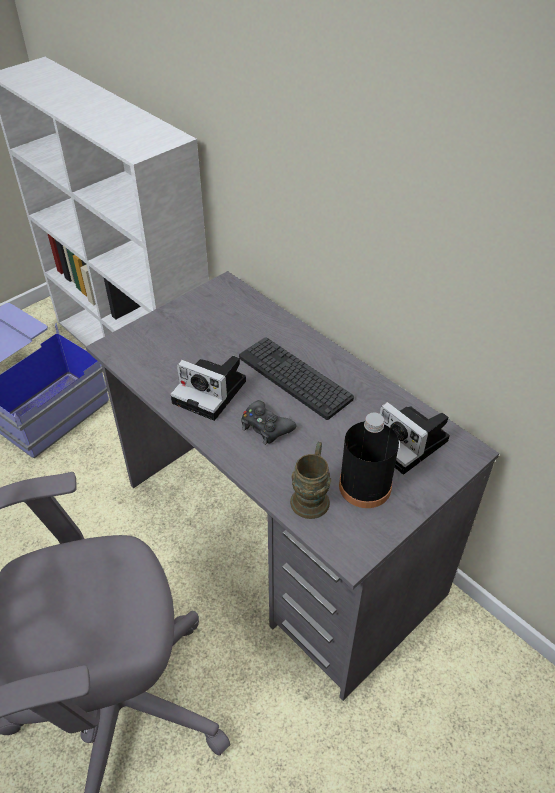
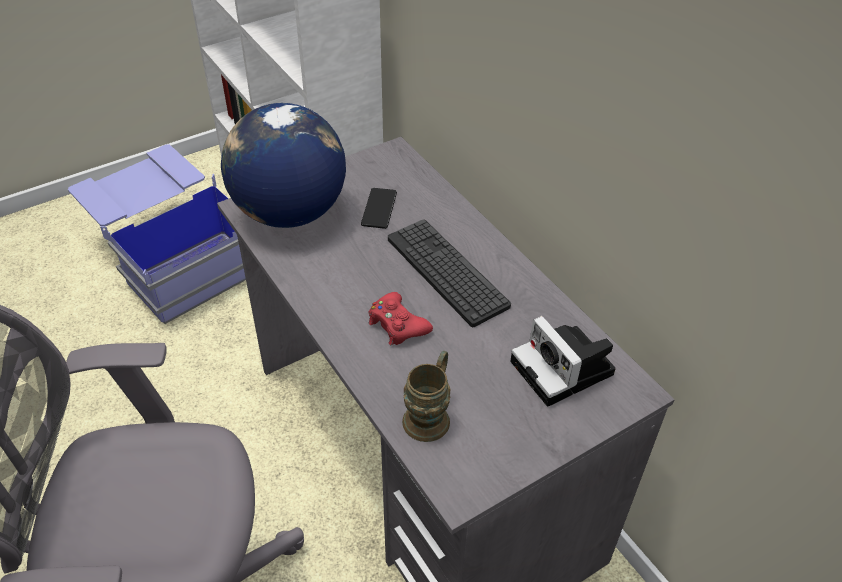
camera: 10 degrees right, 0 degrees up
(150, 347) = (289, 213): none -> globe
(212, 392) = (346, 275): camera -> none
(225, 333) = (379, 209): none -> phone
(266, 427) = (397, 325): black game controller -> red game controller
(365, 486) = (497, 413): black bottle -> none

